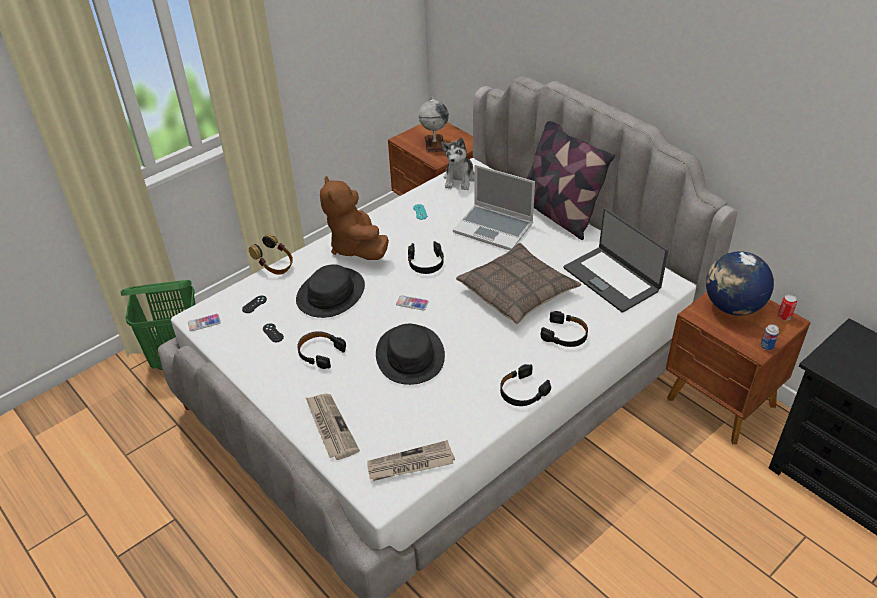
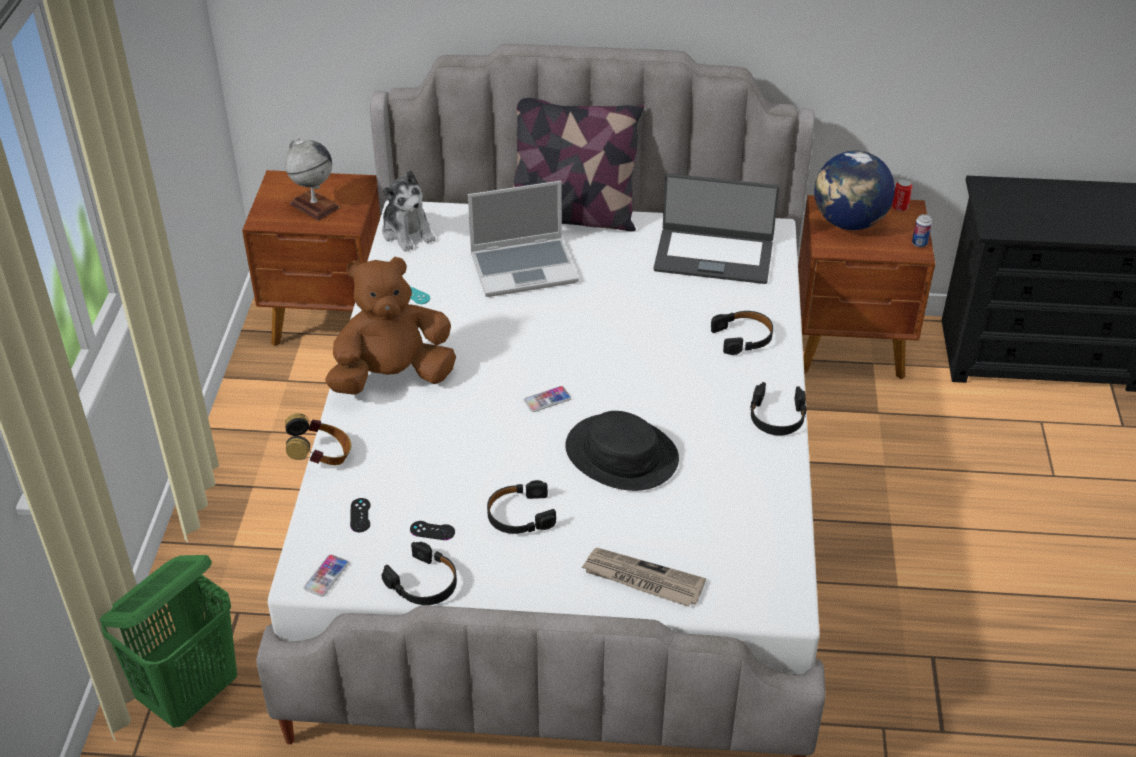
camera: 45 degrees left, 0 degrees up
(331, 293) = (438, 446): black hat -> none
(356, 247) = (392, 377): brown plush toy -> brown plush toy turned 135 degrees clockwise
(410, 464) = (769, 556): newspaper -> none
(426, 263) = (501, 348): black headphones -> black headphones (424, 583)
(517, 291) = (640, 321): pillow -> none

